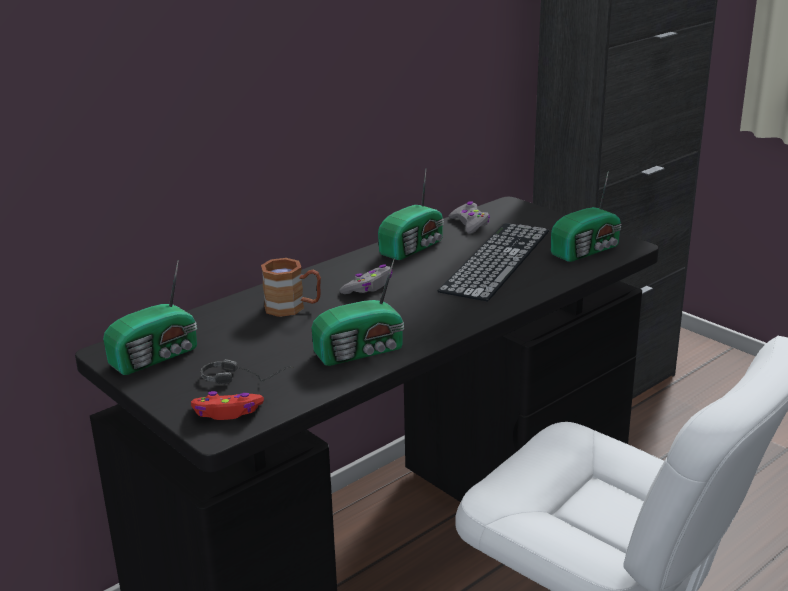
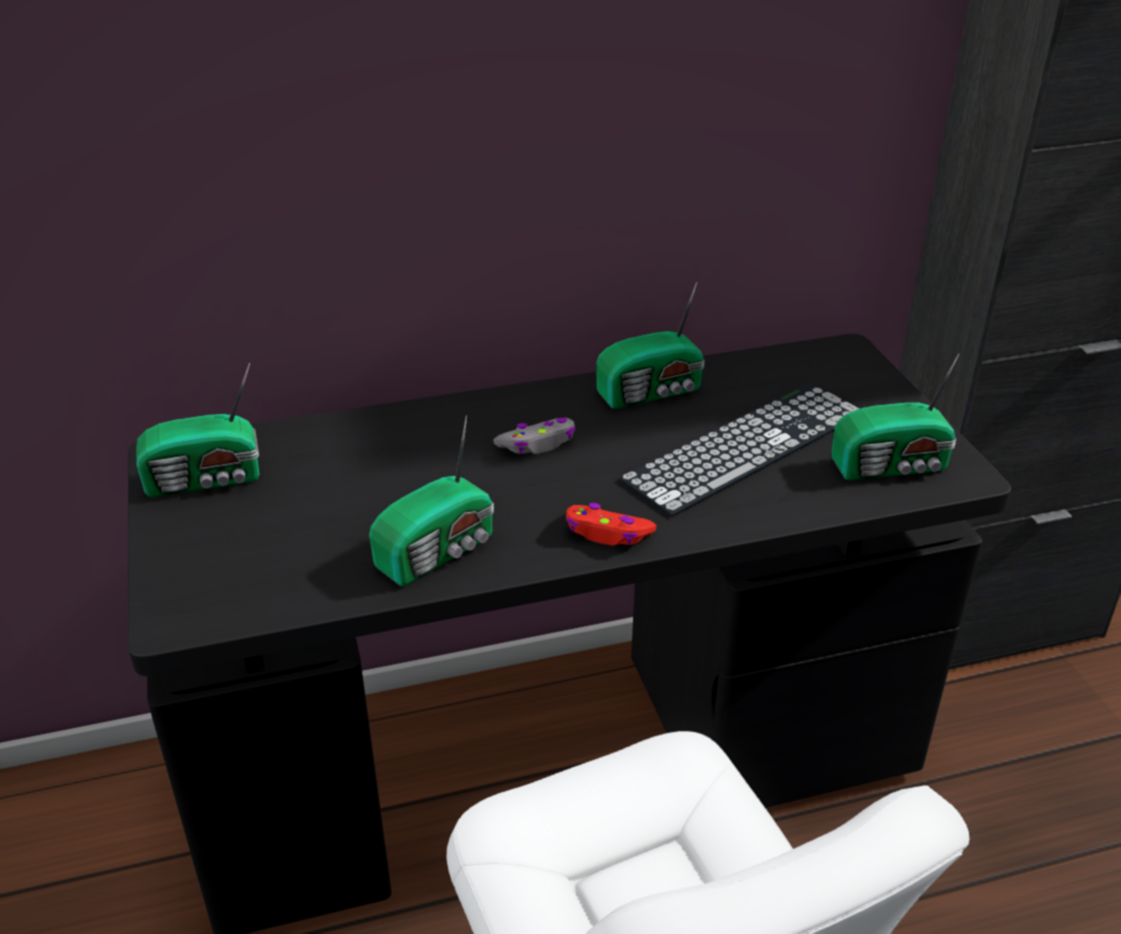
camera: 25 degrees right, 10 degrees up
(227, 412) = (207, 596): red game controller -> red game controller (607, 533)
(249, 379) = (274, 550): headphones -> none
(293, 308) = (419, 450): brown mug -> none
(362, 351) = (439, 551): radio -> radio turned 45 degrees counterclockwise
(470, 224) = (762, 370): grey game controller -> none

